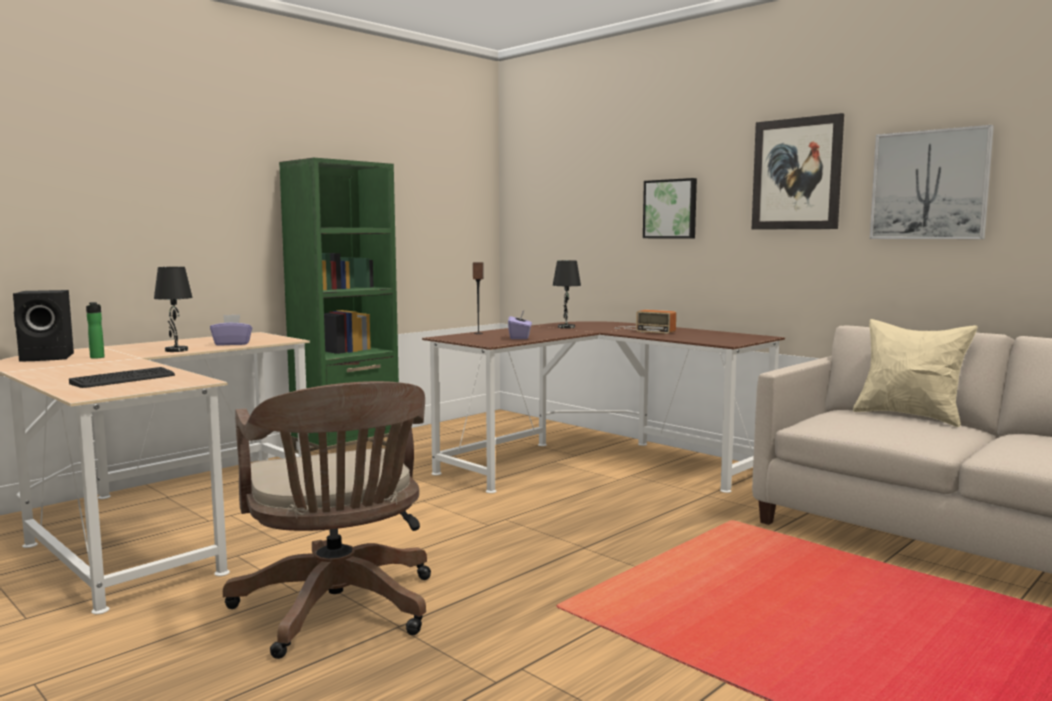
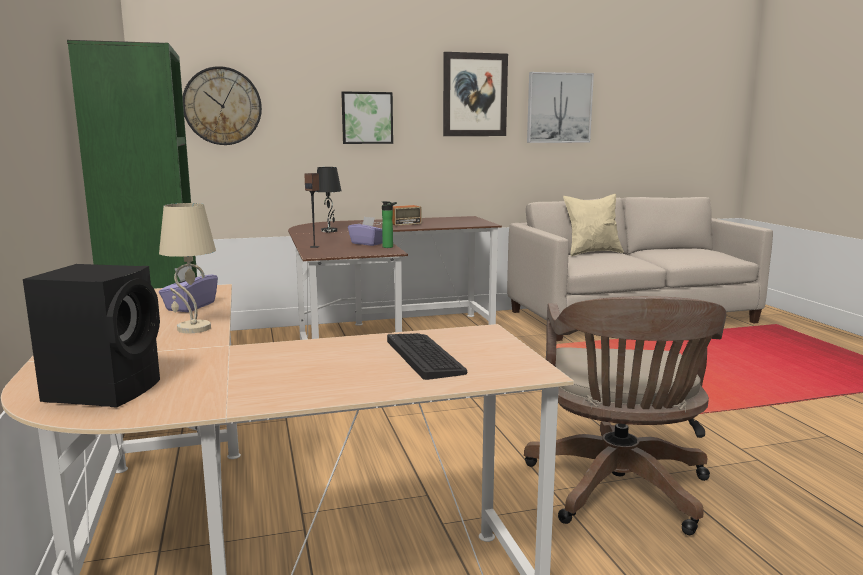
camera: 60 degrees left, 5 degrees up
(97, 358) = (180, 364): bottle -> bottle (389, 247)
(175, 350) = (193, 329): black table lamp -> beige table lamp
(339, 611) = (619, 492): brown office chair -> brown office chair turned 90 degrees clockwise
(553, 202) = (222, 106): none -> wall clock

